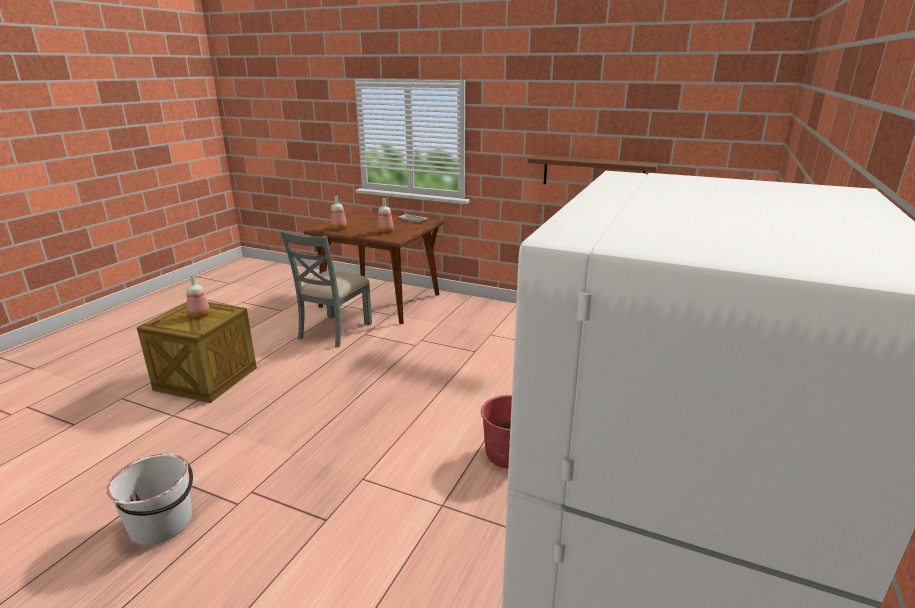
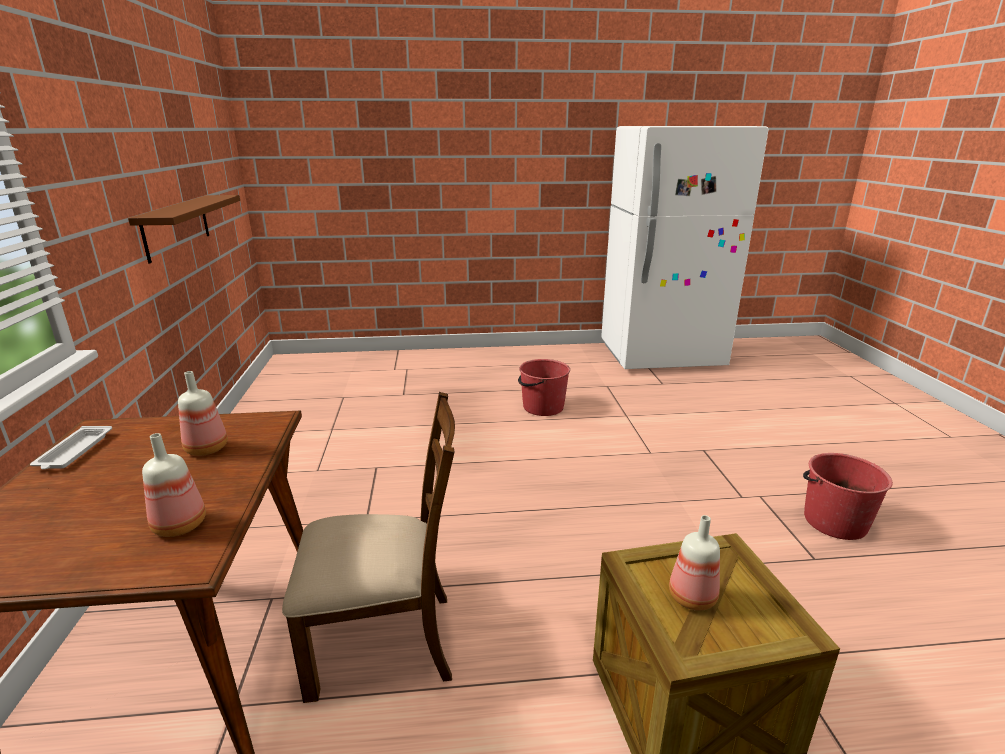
camera: 120 degrees left, 0 degrees up
(162, 523) = (834, 521): white bucket -> red bucket
(334, 331) = (384, 642): grey chair -> brown chair

